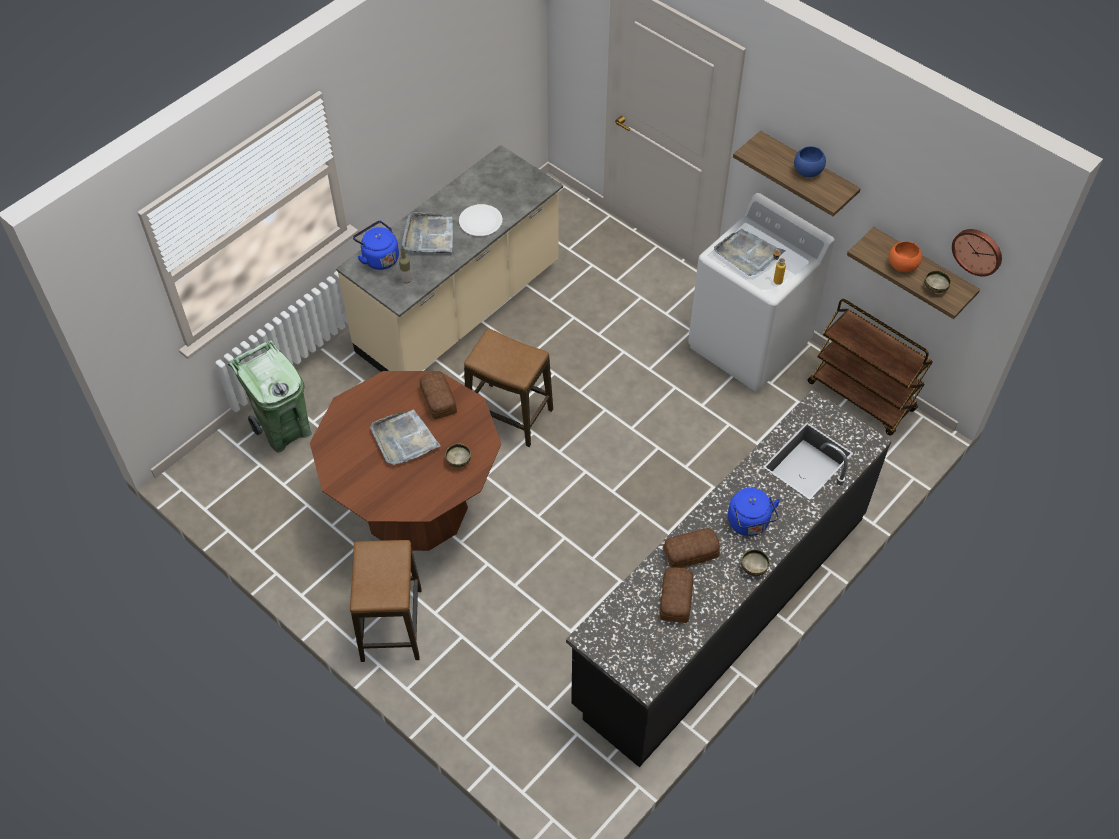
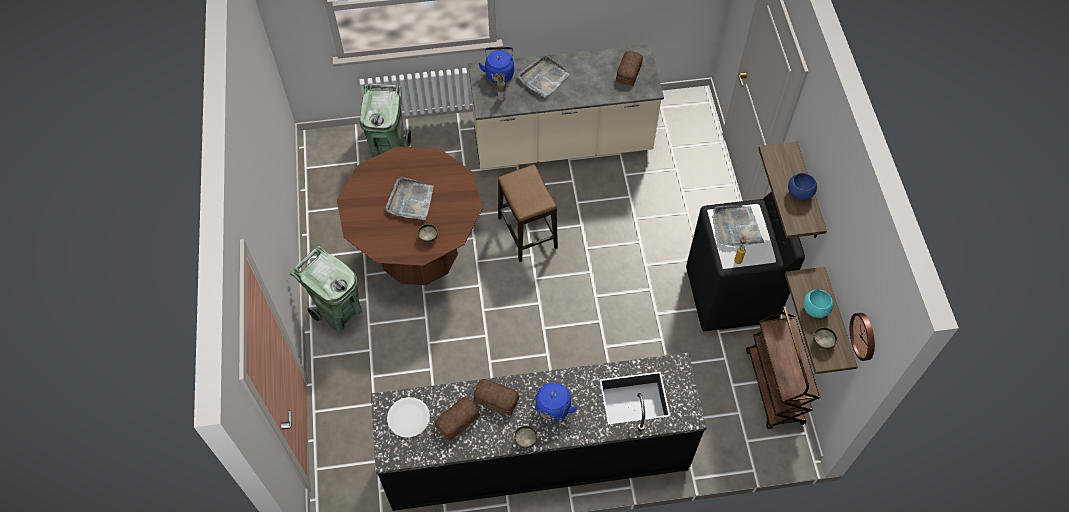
camera: 40 degrees right, 5 degrees up
(391, 624) = (339, 312): stool -> green trash can
(437, 401) = (453, 190): bread -> bread (628, 72)
(480, 221) = (585, 89): white plate -> white plate (408, 418)
(749, 344) = (730, 295): white washing machine -> black washing machine
(901, 265) = (815, 309): orange bowl -> turquoise bowl

